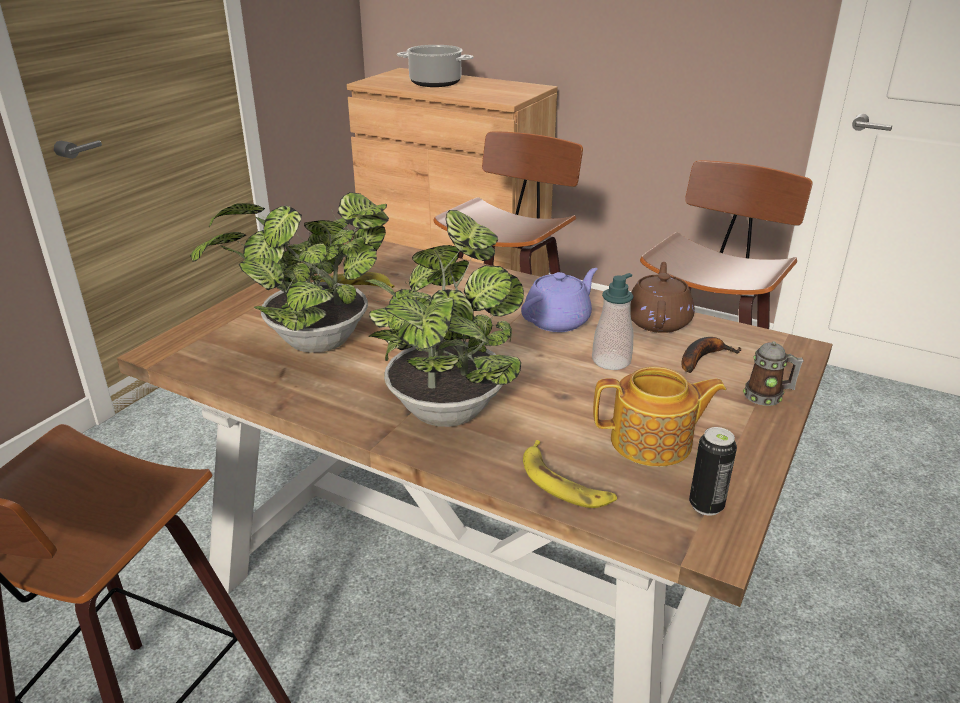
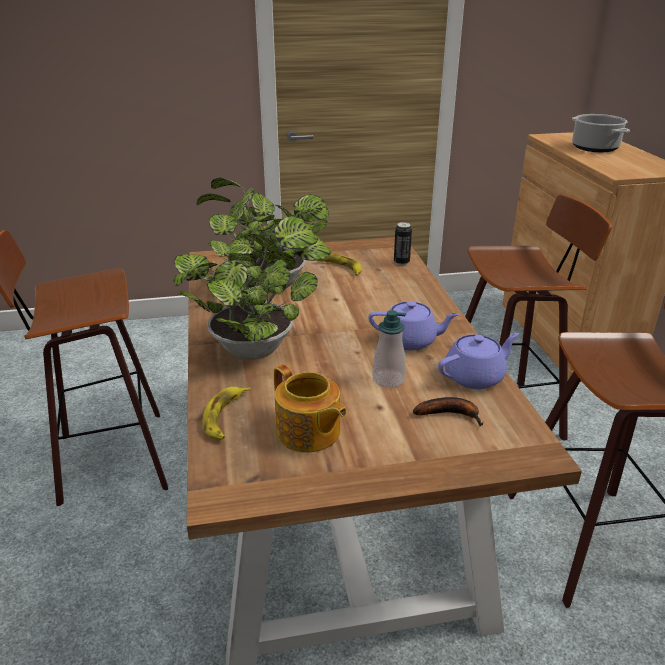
camera: 50 degrees right, 0 degrees up
(658, 321) = (475, 377): brown teapot -> purple teapot
(706, 505) = (260, 479): can -> can (401, 262)
(767, 396) = (438, 462): mug -> none

